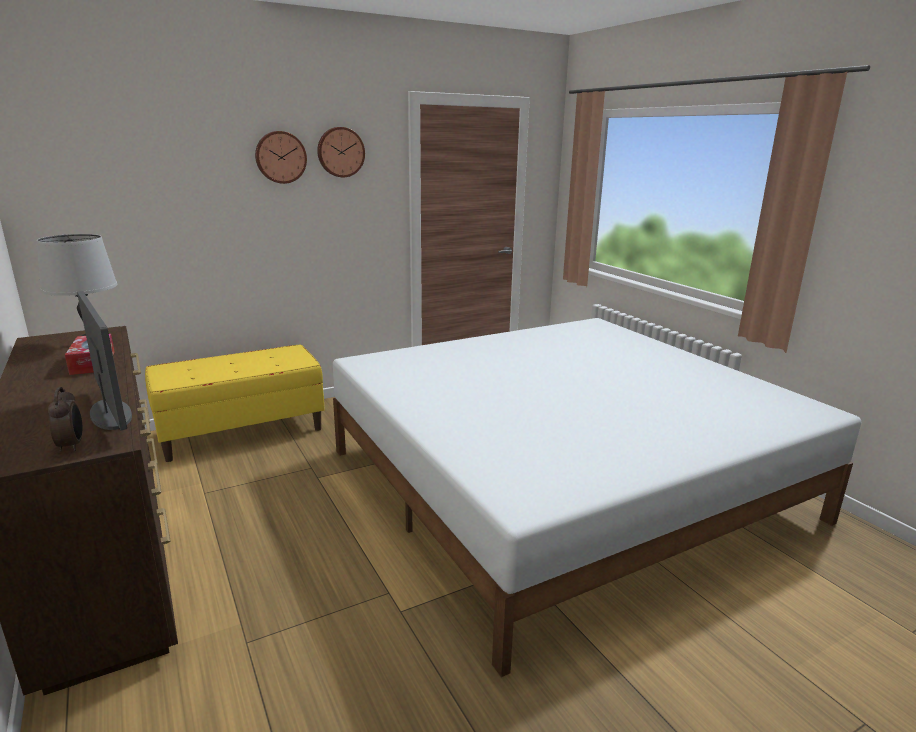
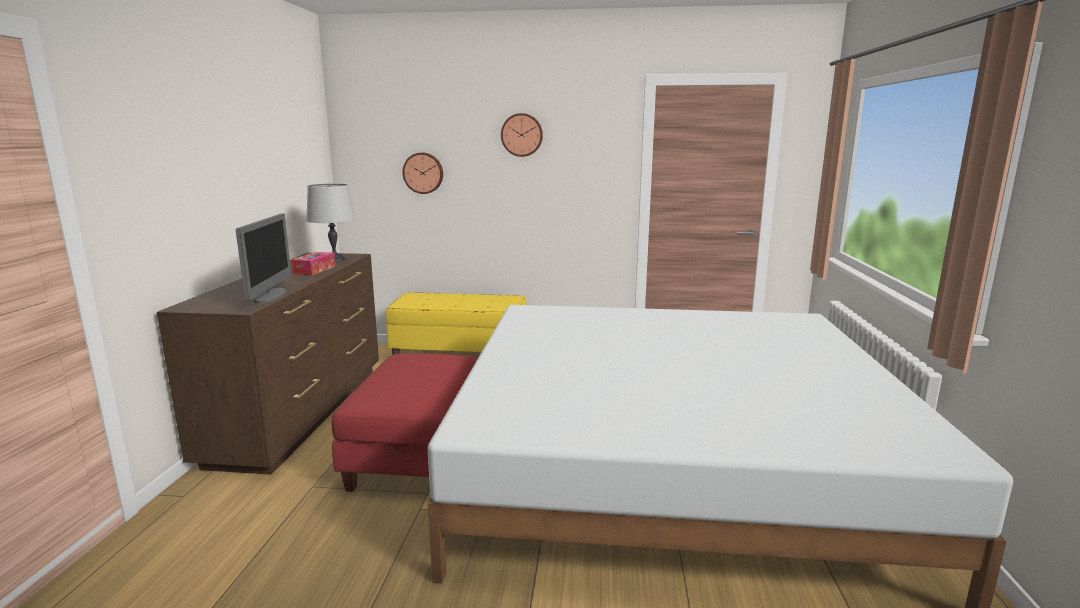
camera: 35 degrees right, 5 degrees down
(72, 445) = (226, 306): alarm clock -> none
(329, 556) = (419, 455): none -> red ottoman
(340, 152) = (574, 130): wall clock -> wall clock (423, 173)

